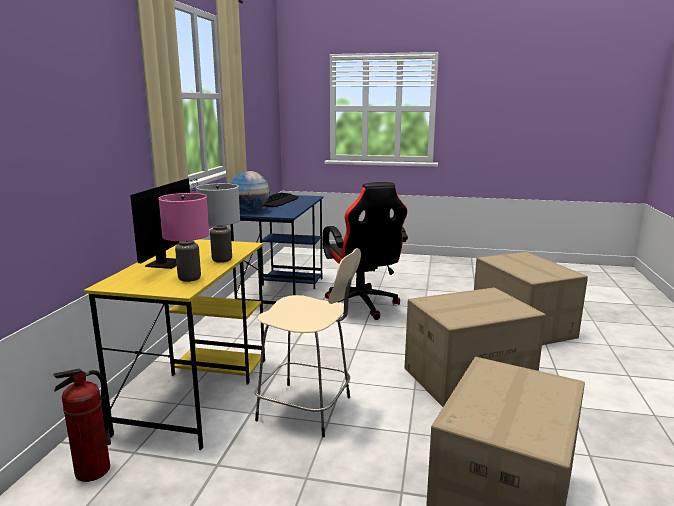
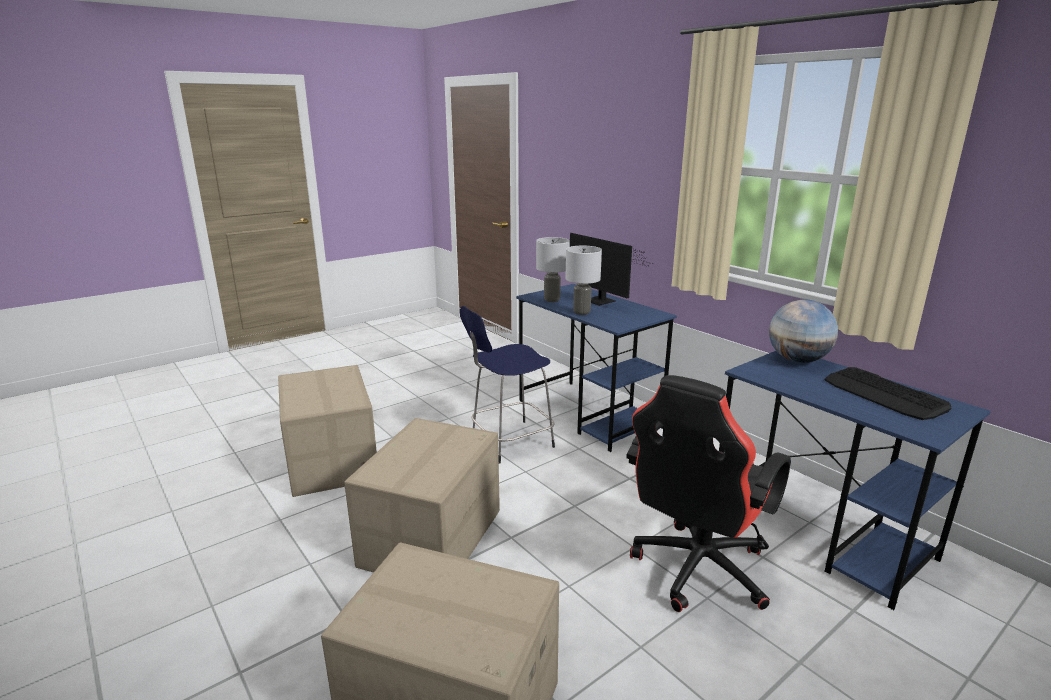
camera: 130 degrees right, 5 degrees up
(92, 471) = (542, 376): fire extinguisher -> none
(191, 278) = (551, 300): pink table lamp -> white table lamp
(197, 393) = (589, 414): yellow desk -> blue desk
(308, 409) = (509, 442): beige stool -> blue stool
(362, 308) = (694, 575): black office chair -> black office chair turned 75 degrees counterclockwise

